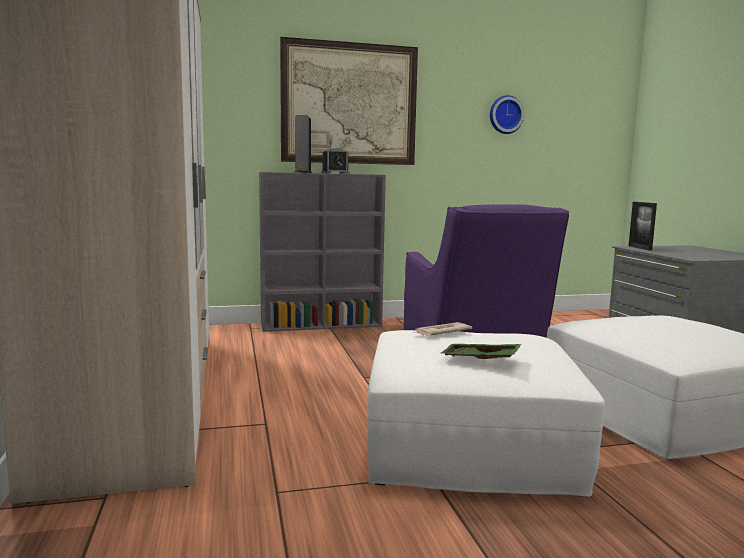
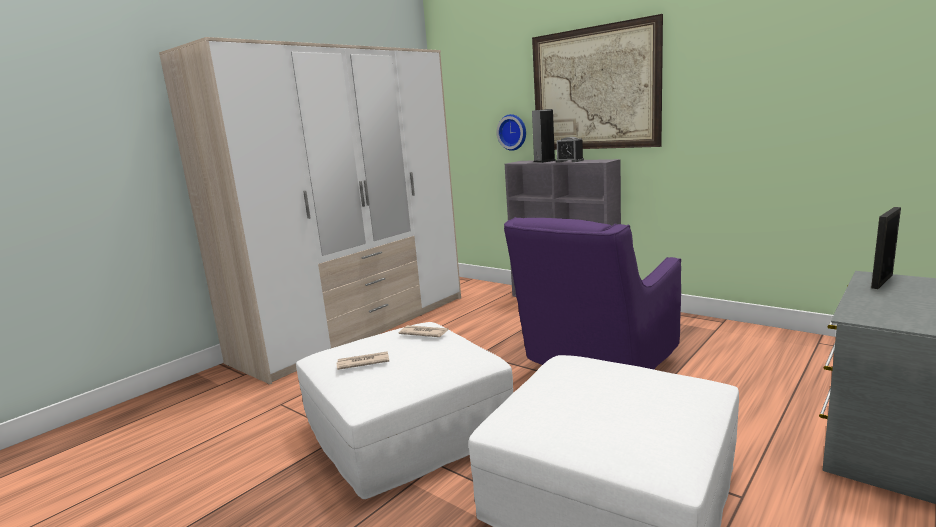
camera: 55 degrees right, 5 degrees up
(479, 360) = (362, 363): green tray -> newspaper
(505, 115) = (786, 73): wall clock -> wall clock (513, 132)

